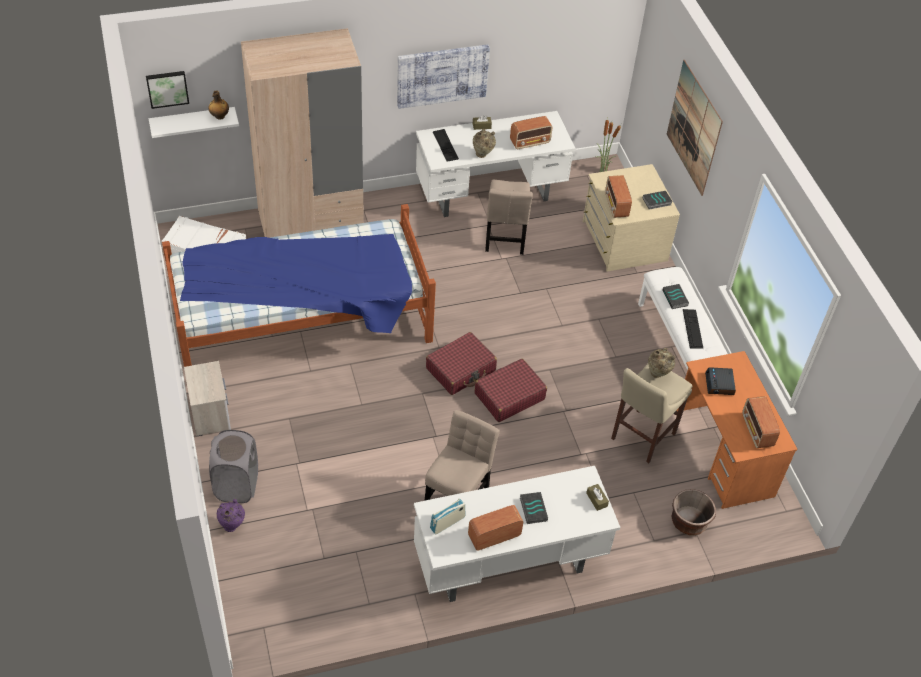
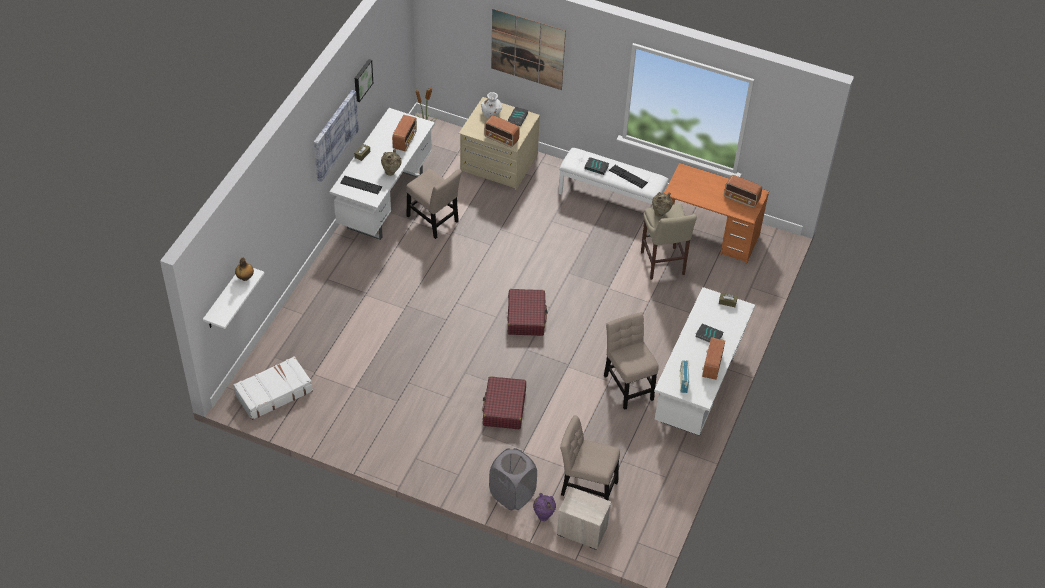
camera: 50 degrees left, 0 degrees up
(167, 88) = (209, 283): picture -> picture (362, 80)
(210, 413) = (435, 475): nightstand -> nightstand (581, 530)
(297, 540) = (586, 486): none -> beige chair
(302, 323) = (402, 377): bed -> none
(310, 221) = (307, 315): beige wardrobe -> none
(509, 396) = (571, 307): red suitcase -> red suitcase (504, 408)
(639, 181) = (491, 113): none -> white vase
(689, 522) = (742, 285): brown planter -> none
(720, 384) = (693, 191): alarm clock -> none

